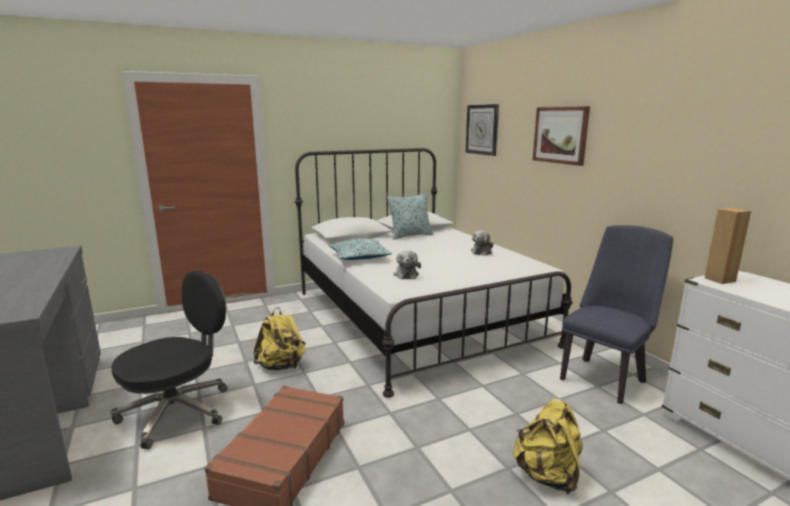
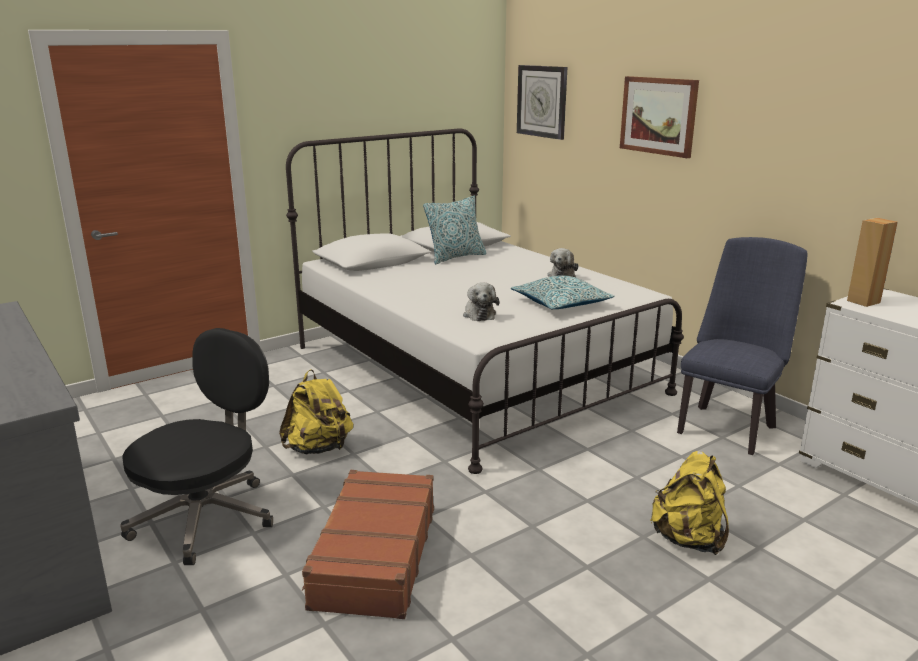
camera: 10 degrees left, 5 degrees up
(359, 257) = (403, 294): pillow -> pillow (561, 304)

